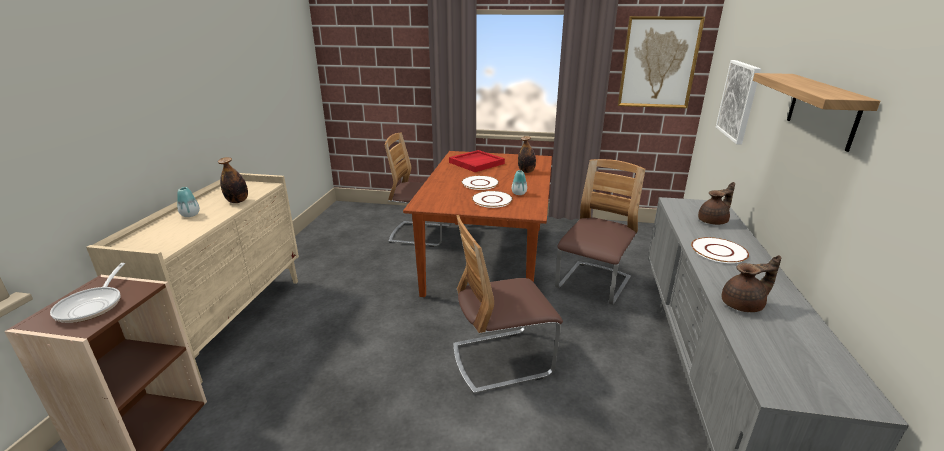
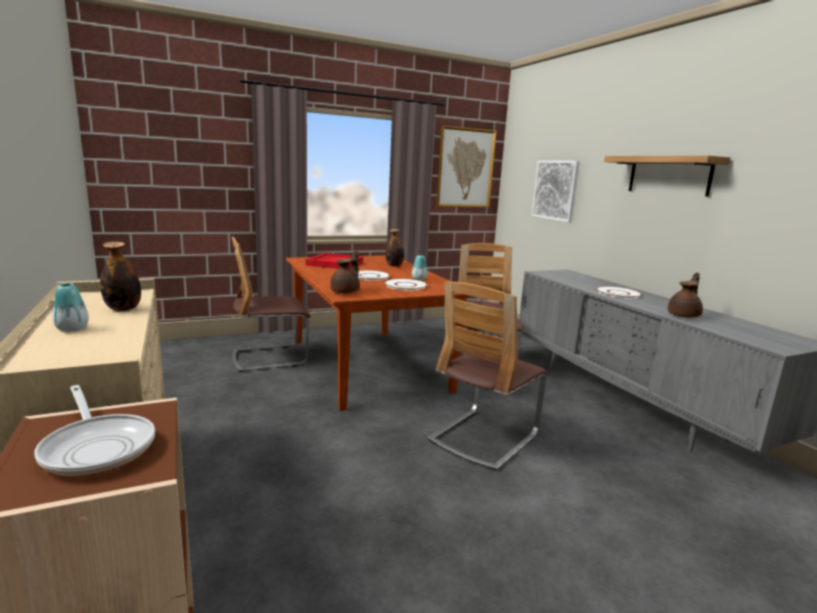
camera: 35 degrees left, 10 degrees down
(713, 221) = (583, 279): brown teapot -> brown teapot (346, 291)

